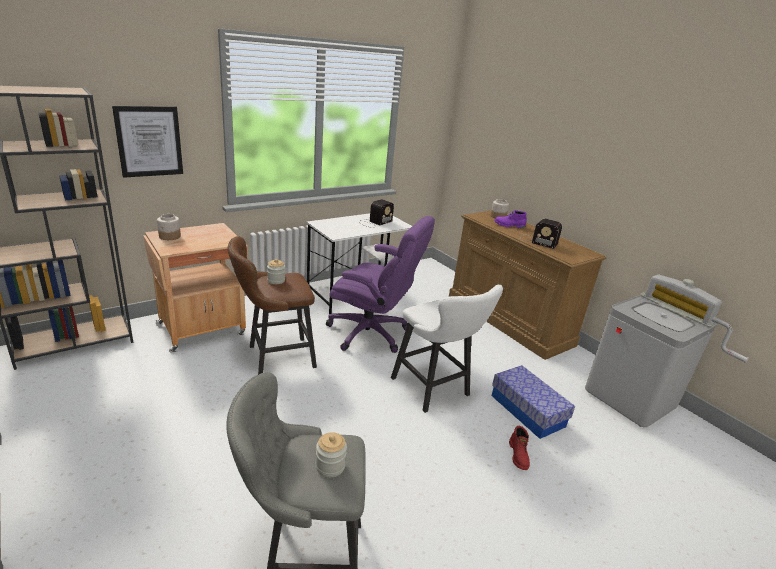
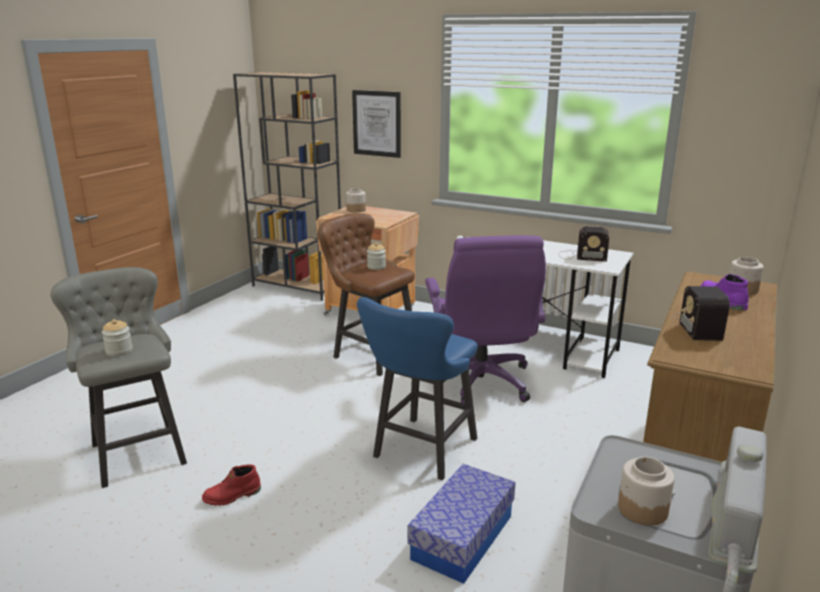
camera: 65 degrees right, 5 degrees down
(435, 392) = (419, 454): white stool -> blue stool
(519, 455) = (358, 545): red boot -> red boot (232, 496)
(674, 325) = (642, 509): none -> jar

